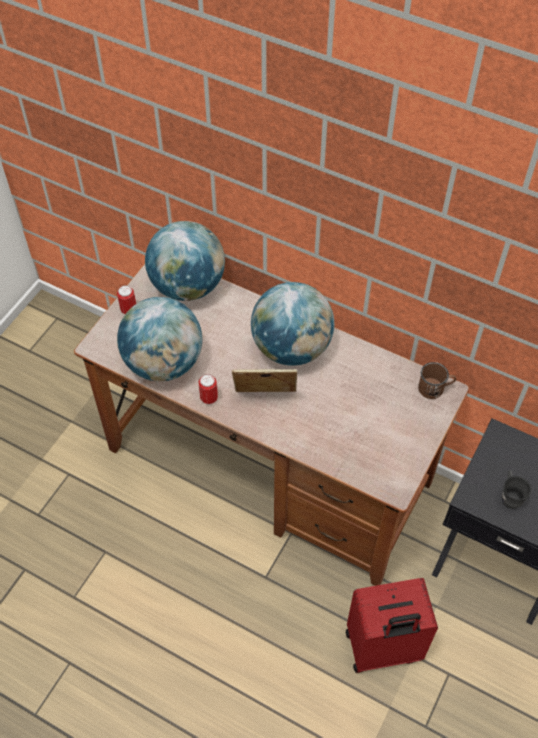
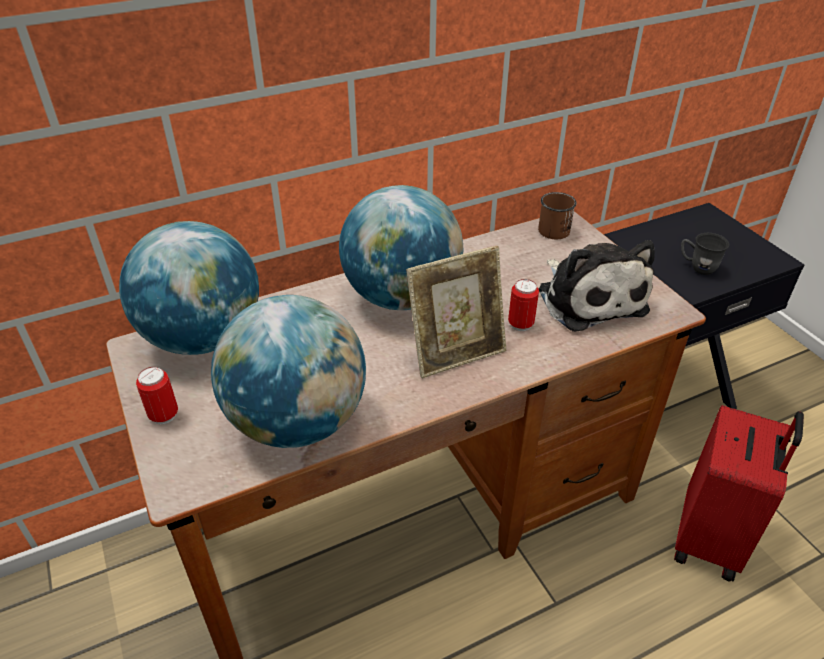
camera: 55 degrees left, 15 degrees down
(209, 398) = (404, 403): can -> can (520, 324)
(265, 400) = (456, 353): picture frame -> picture frame turned 150 degrees counterclockwise
(371, 440) = (589, 298): none -> plush toy

